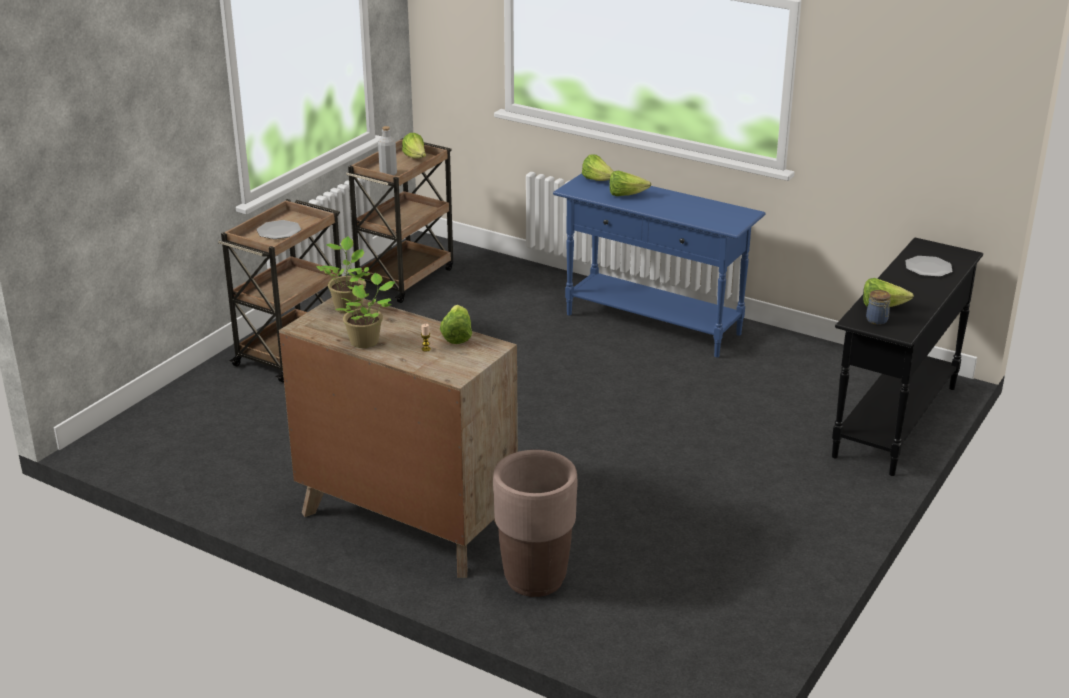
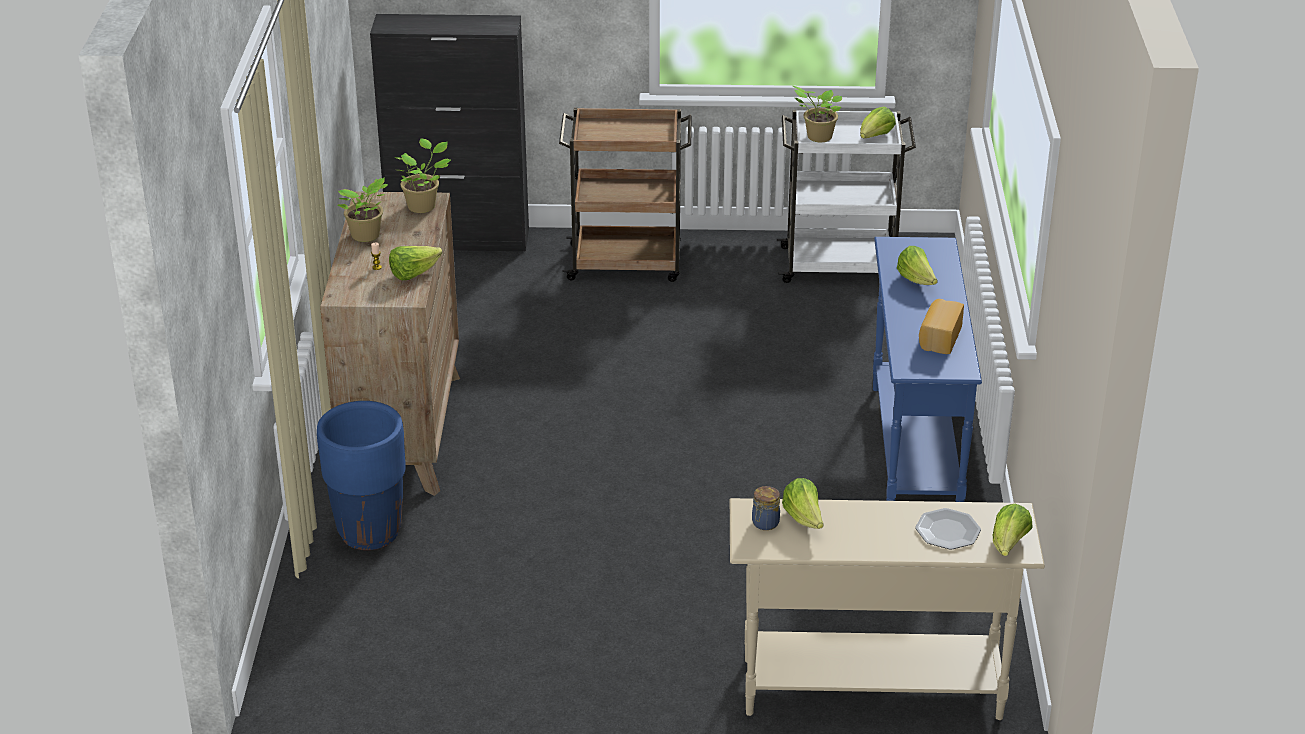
camera: 60 degrees right, 5 degrees up
(151, 412) = (459, 239): none -> black cabinet
(279, 231) = (623, 133): plate -> none
(388, 173) = (817, 137): grey bottle -> potted plant
(405, 278) = (840, 265): brown cart -> white cart
(534, 580) = (369, 532): brown planter -> blue planter
(598, 180) = (936, 253): lettuce -> lettuce (1008, 545)
(703, 208) = (939, 338): none -> bread
(894, 422) = (870, 688): black console table -> beige console table

